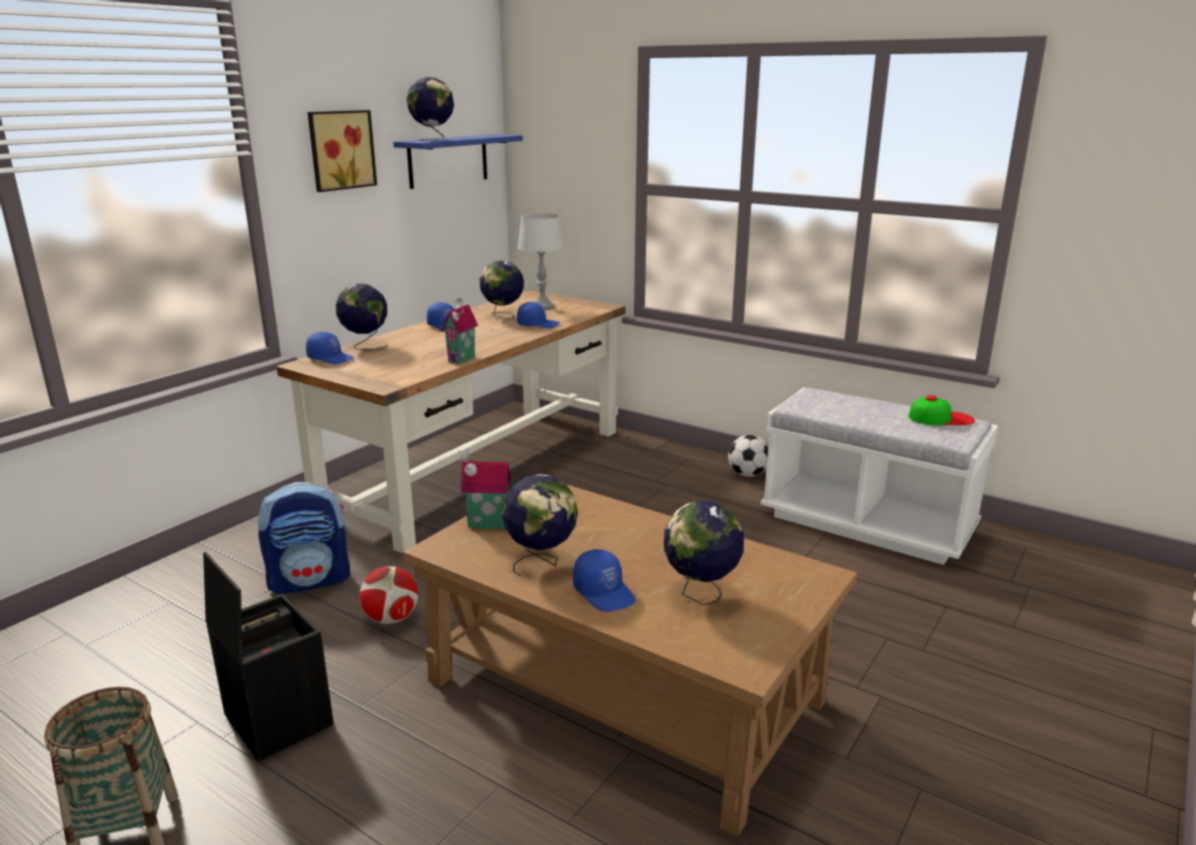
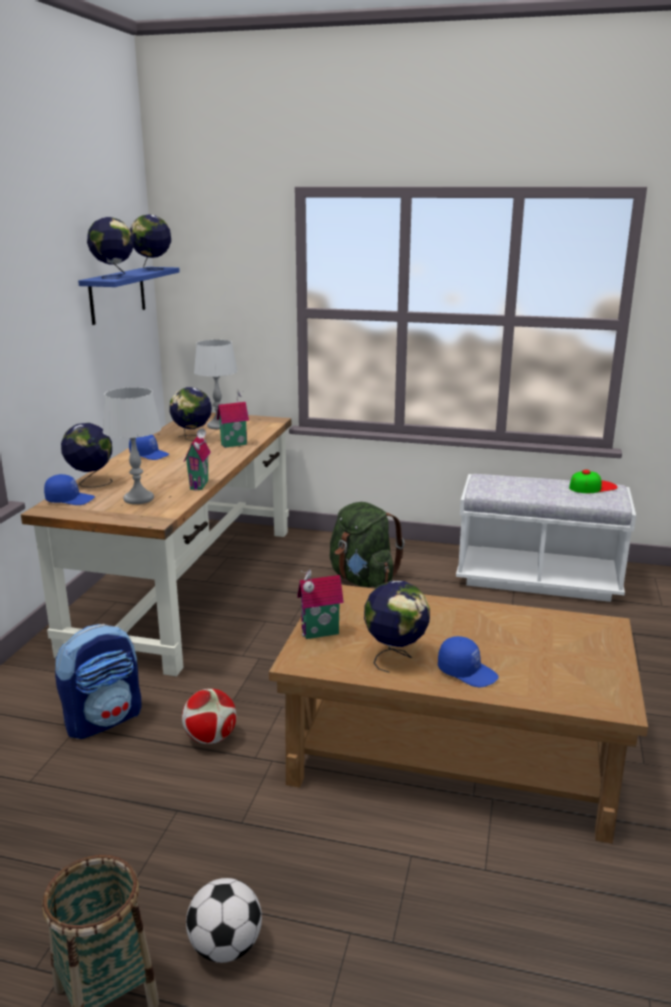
camera: 20 degrees left, 0 degrees up
(276, 719) = (171, 854): black storage box -> none
(340, 150) = (40, 292): picture -> none
(392, 365) = (139, 499): none -> grey table lamp
(538, 325) = (233, 444): blue cap -> toy house
(660, 492) = (362, 579): none -> green backpack
(700, 594) = (538, 658): globe -> globe (153, 269)
(748, 474) = (422, 553): football -> football (226, 946)

